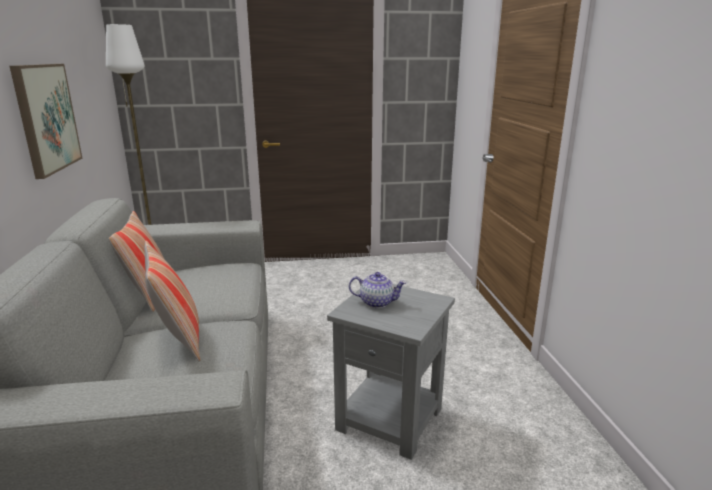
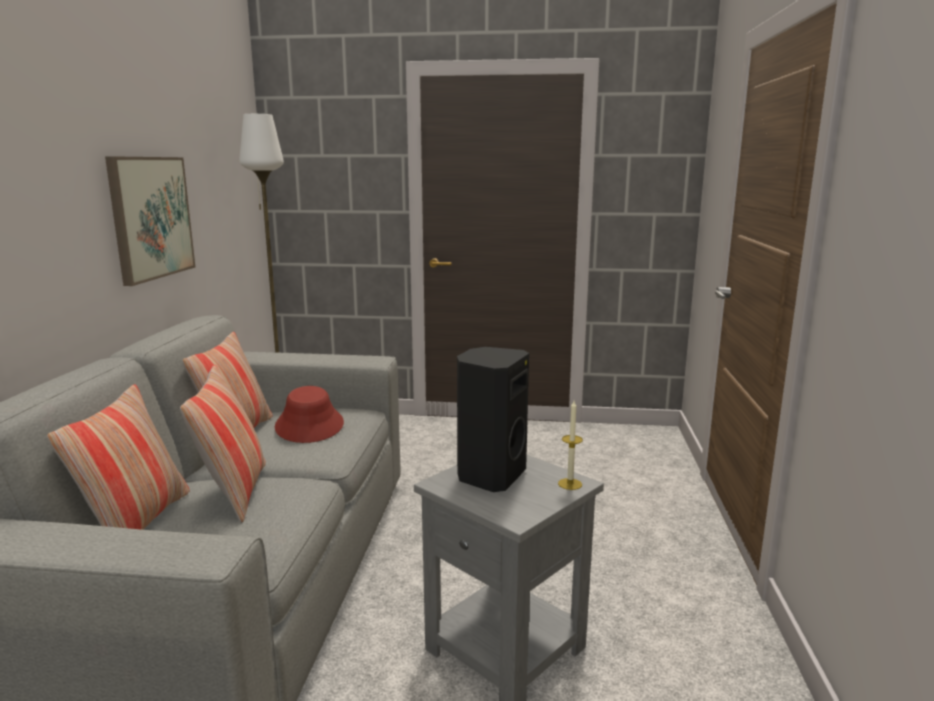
camera: 15 degrees right, 5 degrees down
(107, 374) = (136, 523): none -> pillow
(209, 280) = (310, 425): none -> red hat
(377, 302) = (489, 476): teapot -> black speaker
(434, 301) = (570, 484): none -> candle

